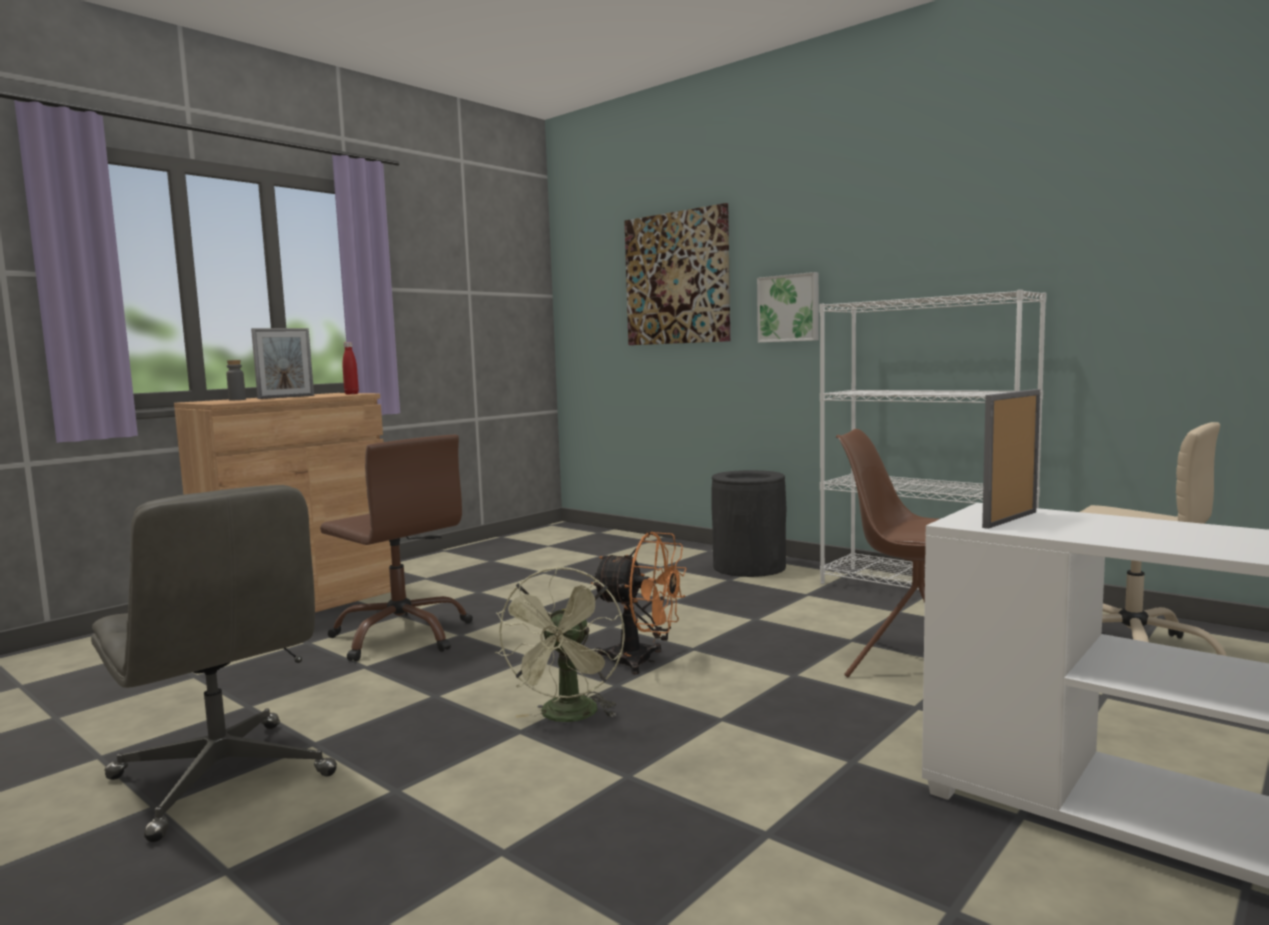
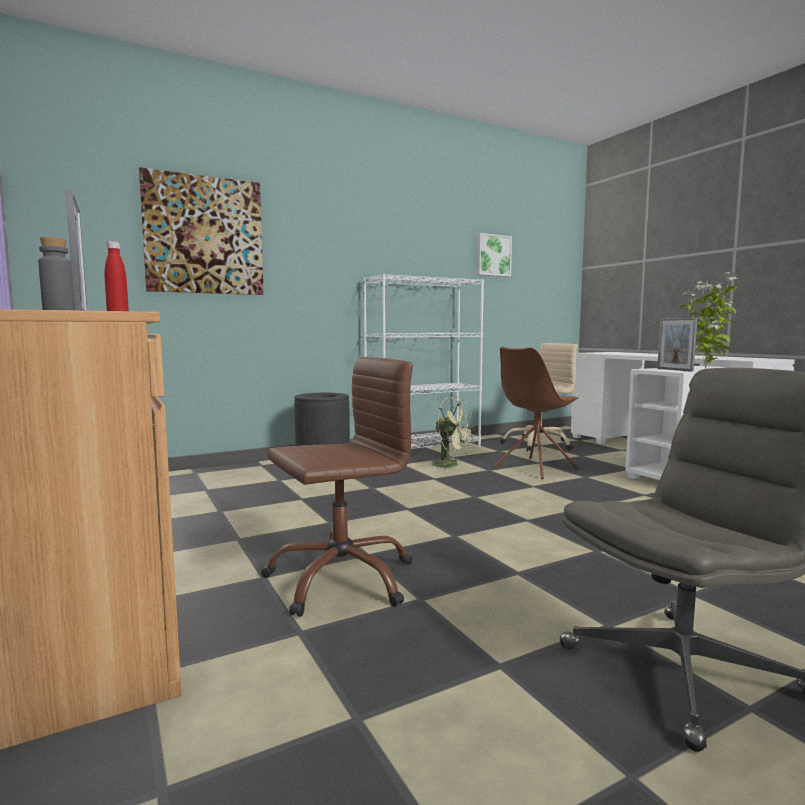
camera: 70 degrees left, 0 degrees up
(568, 717) = (577, 537): green fan -> green fan (451, 465)
(642, 661) = (487, 509): orange fan -> none
(789, 308) = (313, 274): picture -> picture (492, 255)
(1129, 534) = (705, 368): none -> potted plant

